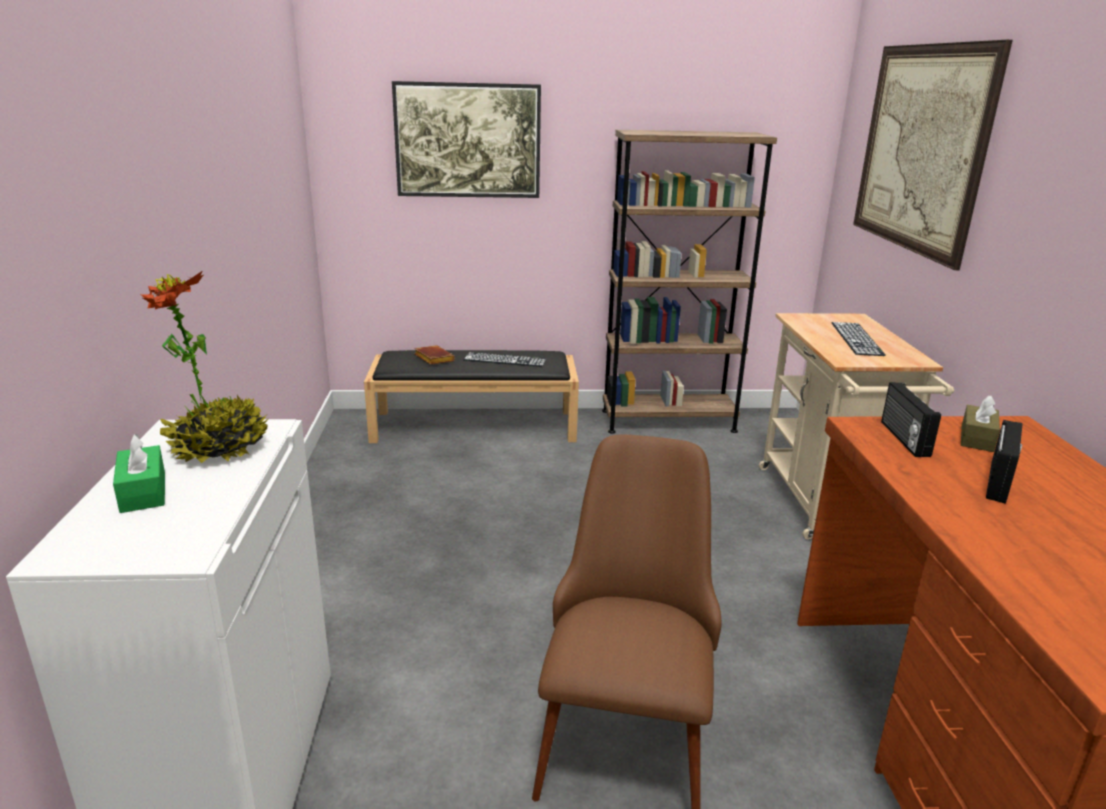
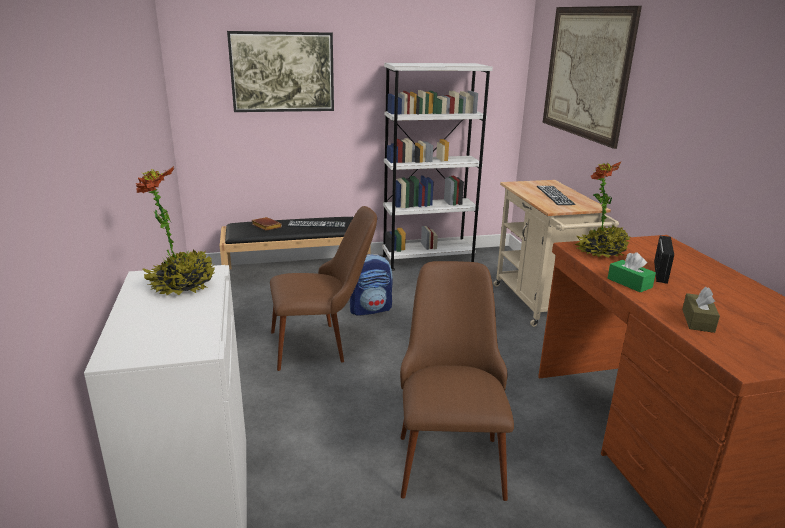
camera: 10 degrees left, 0 degrees up
(143, 492) = (146, 316): green tissue box -> green tissue box (629, 283)
(480, 537) = (322, 344): none -> brown chair
(564, 490) = (370, 309): none -> backpack
(668, 421) = (428, 259): brown bookcase -> white bookcase
(903, 438) = (601, 252): radio -> potted plant
(977, 438) = (642, 249): brown tissue box -> brown tissue box (698, 320)

